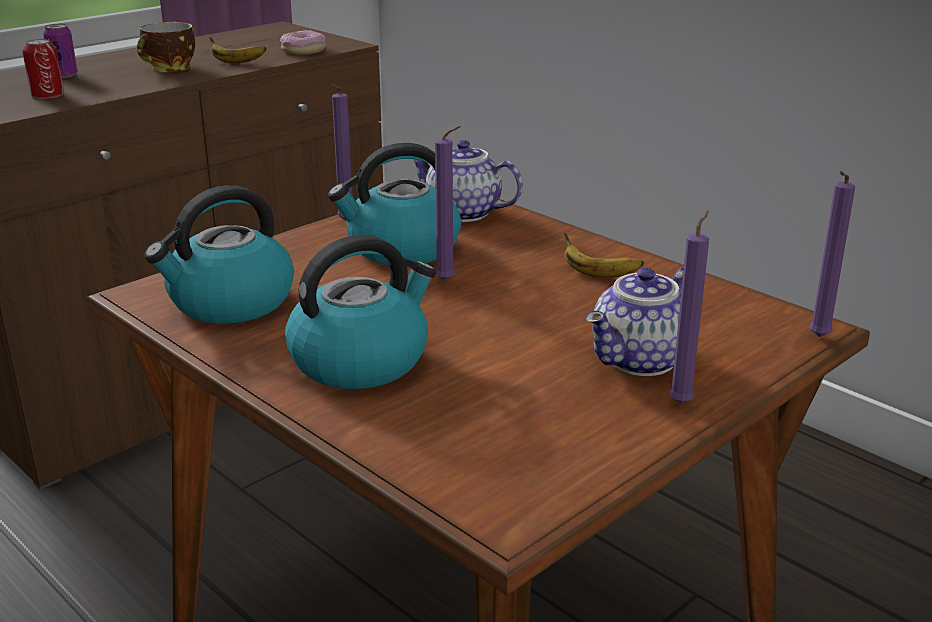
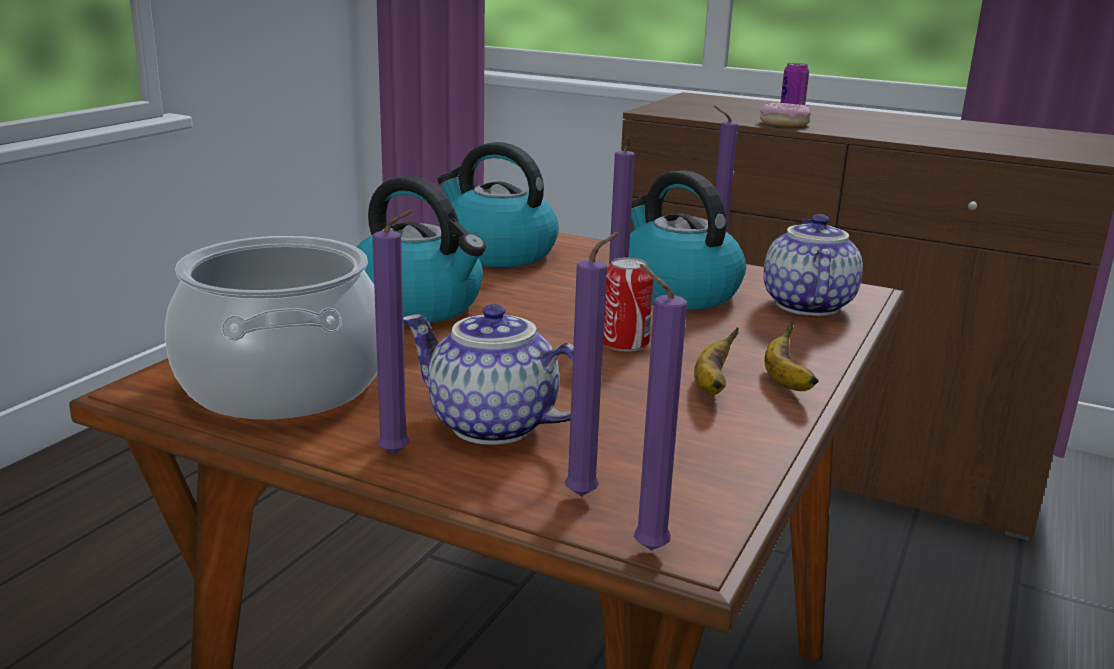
camera: 70 degrees right, 5 degrees down
(47, 95) = (736, 114): can -> can (624, 342)
(169, 69) = (868, 127): cup -> none
(236, 62) = (932, 138): banana -> banana (785, 382)
(303, 50) = (1027, 149): donut -> donut (784, 123)
(527, 442) = (284, 383): none -> cooking pot
(751, 344) = (586, 495): none -> purple candle

